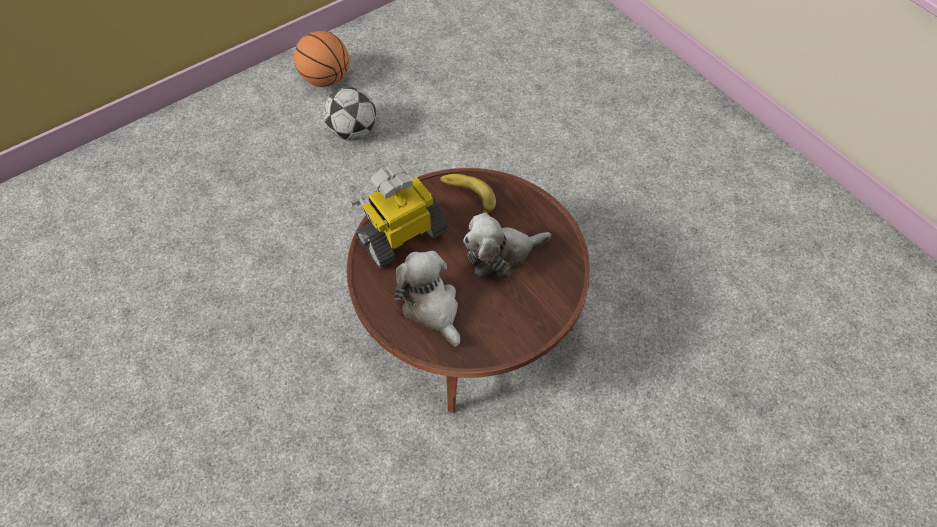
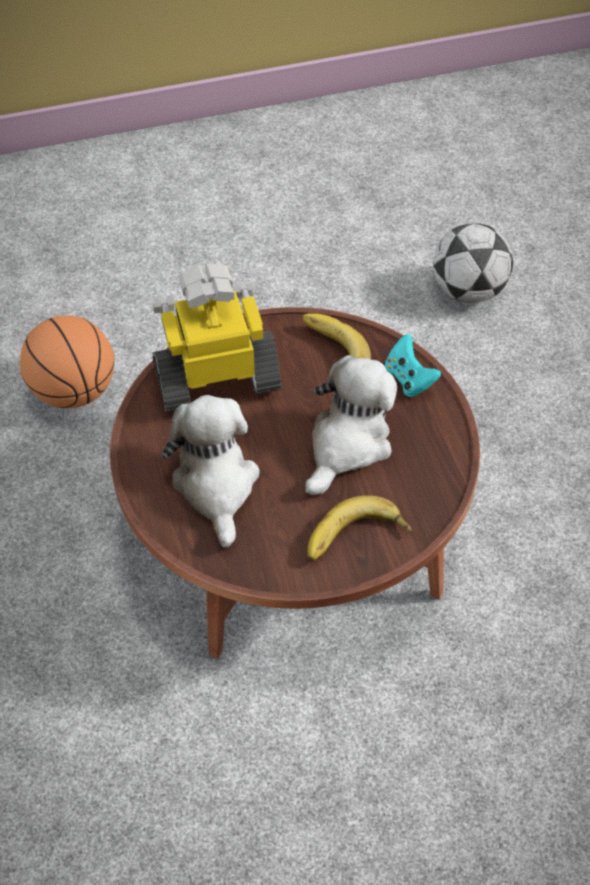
camera: 20 degrees right, 5 degrees down
(325, 79) = (232, 167): basketball -> basketball (74, 392)
(353, 131) = (239, 243): football -> football (468, 291)
(501, 255) = (347, 444): plush toy -> plush toy turned 120 degrees clockwise
(521, 201) = (409, 379): none -> turquoise game controller
(533, 315) = (356, 540): none -> banana

